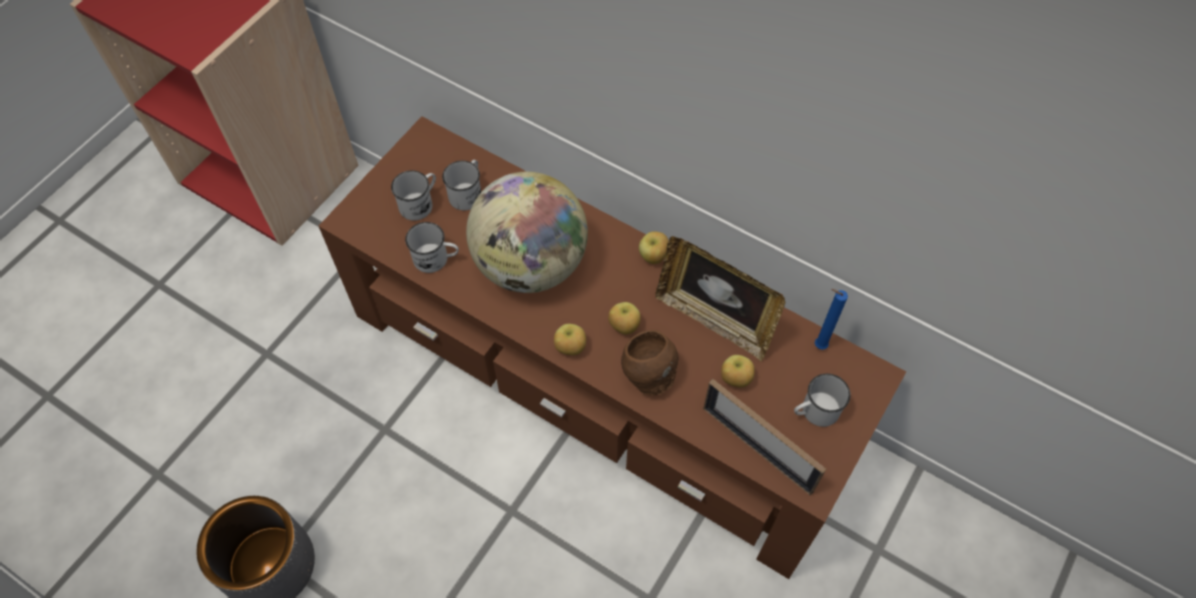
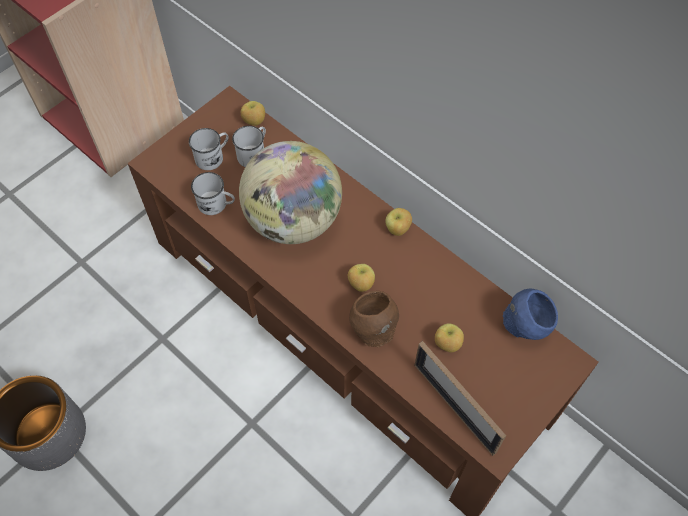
camera: 10 degrees right, 0 degrees up
(570, 348) = (312, 295): apple -> apple (254, 122)
(714, 319) = (439, 290): picture frame -> none
(815, 412) = (511, 383): white mug -> none
(818, 345) = (524, 327): blue candle -> blue bowl

